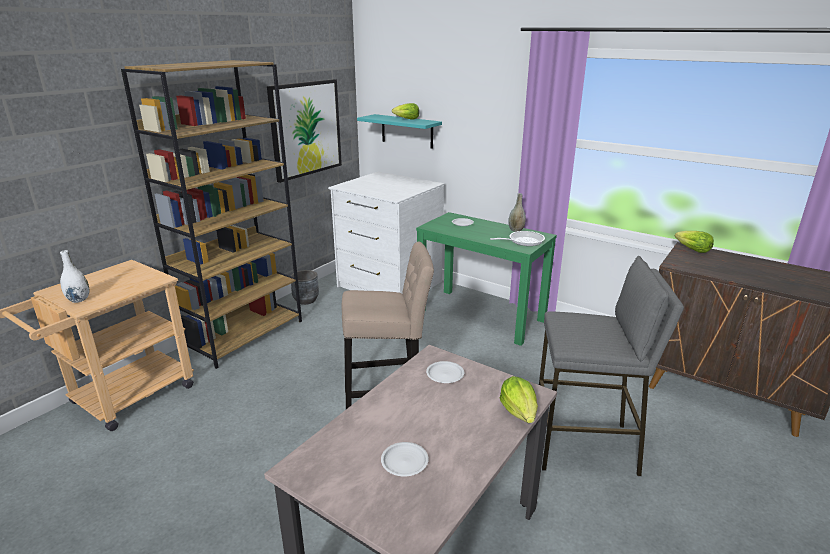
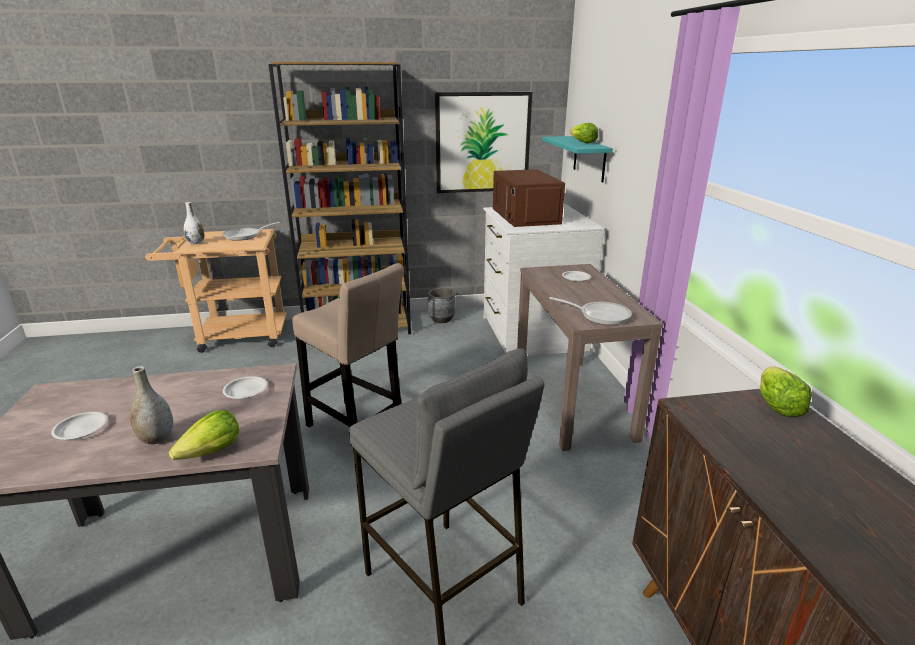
camera: 45 degrees right, 0 degrees up
(121, 274) = (245, 236): none -> frying pan
(377, 186) = (525, 216): none -> brown microwave
(481, 315) = (572, 400): green console table -> brown console table
(516, 230) = (621, 302): grey vase -> grey vase (157, 438)

